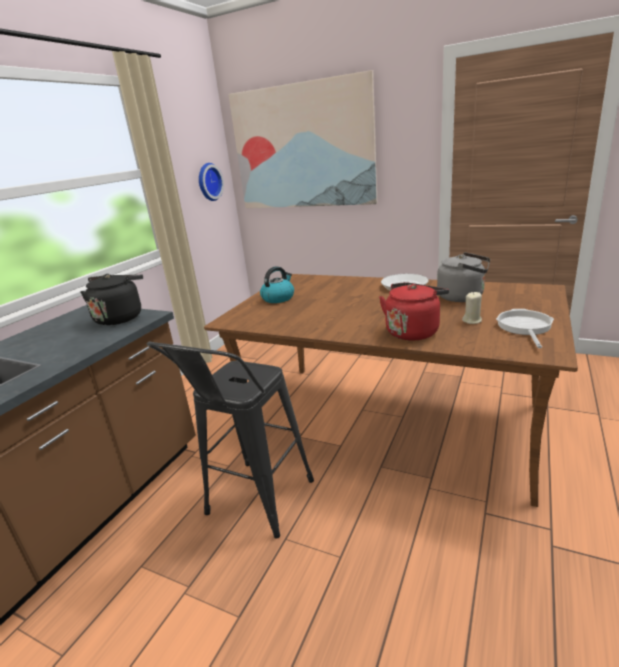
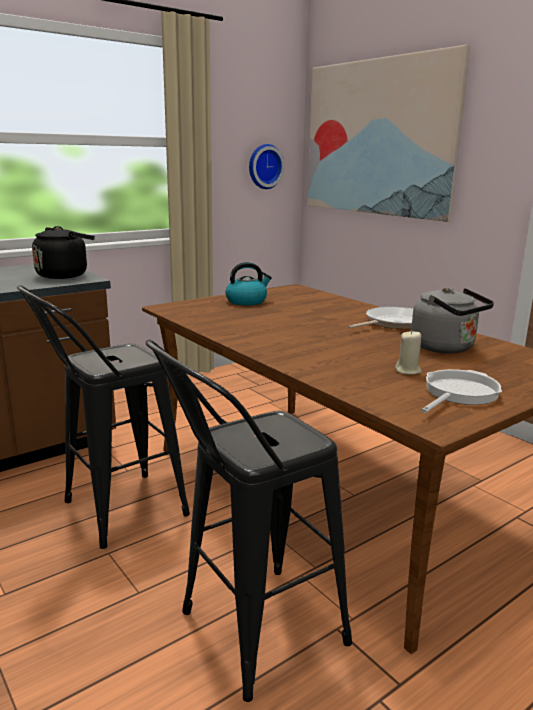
camera: 25 degrees right, 5 degrees down
(413, 331) = (322, 361): red kettle -> none
(441, 547) = (248, 635): none -> black stool

